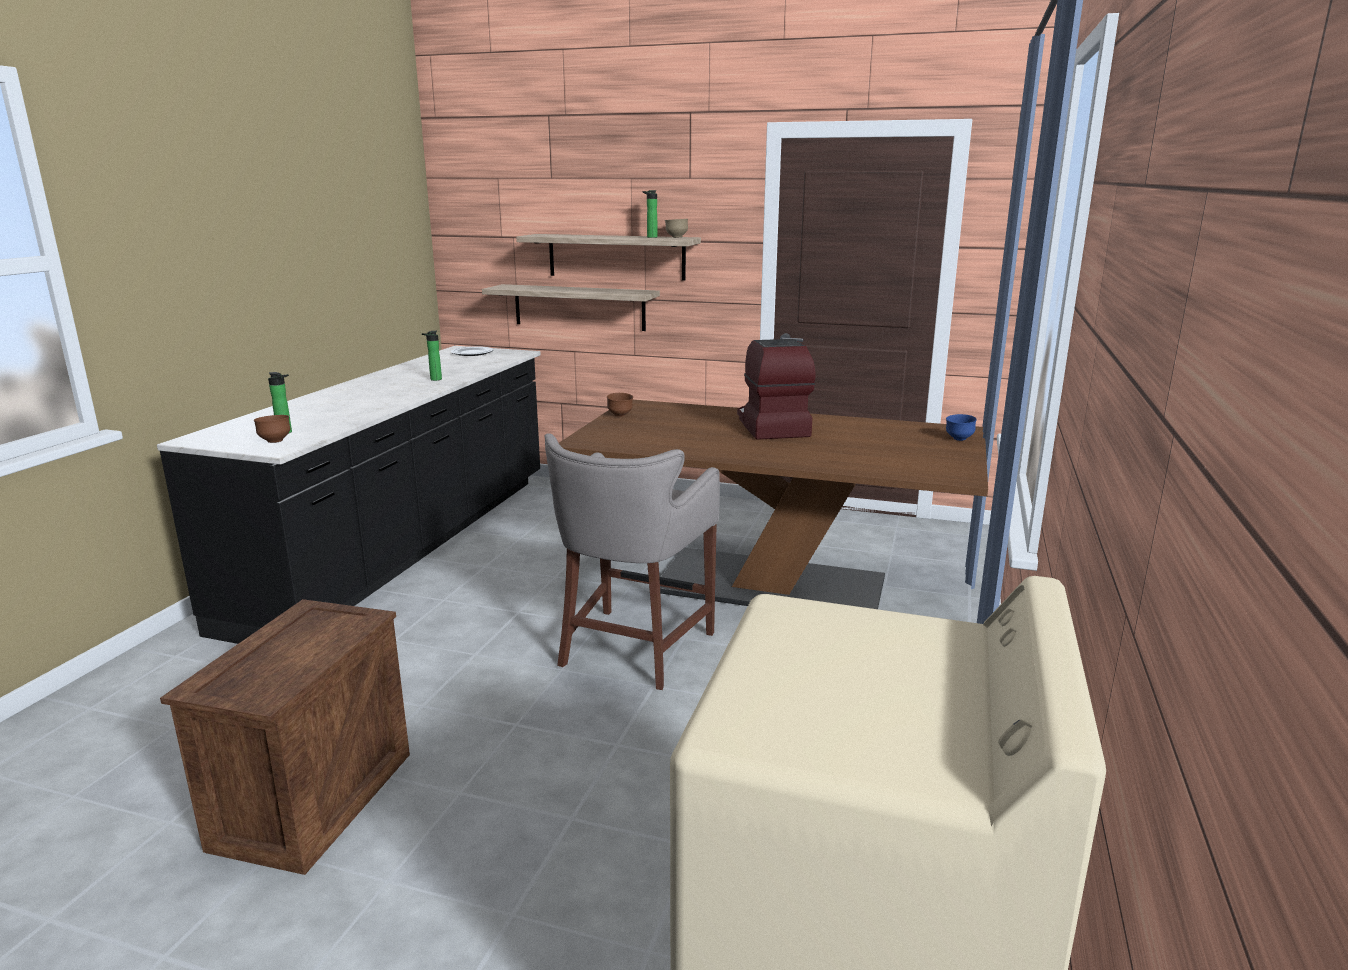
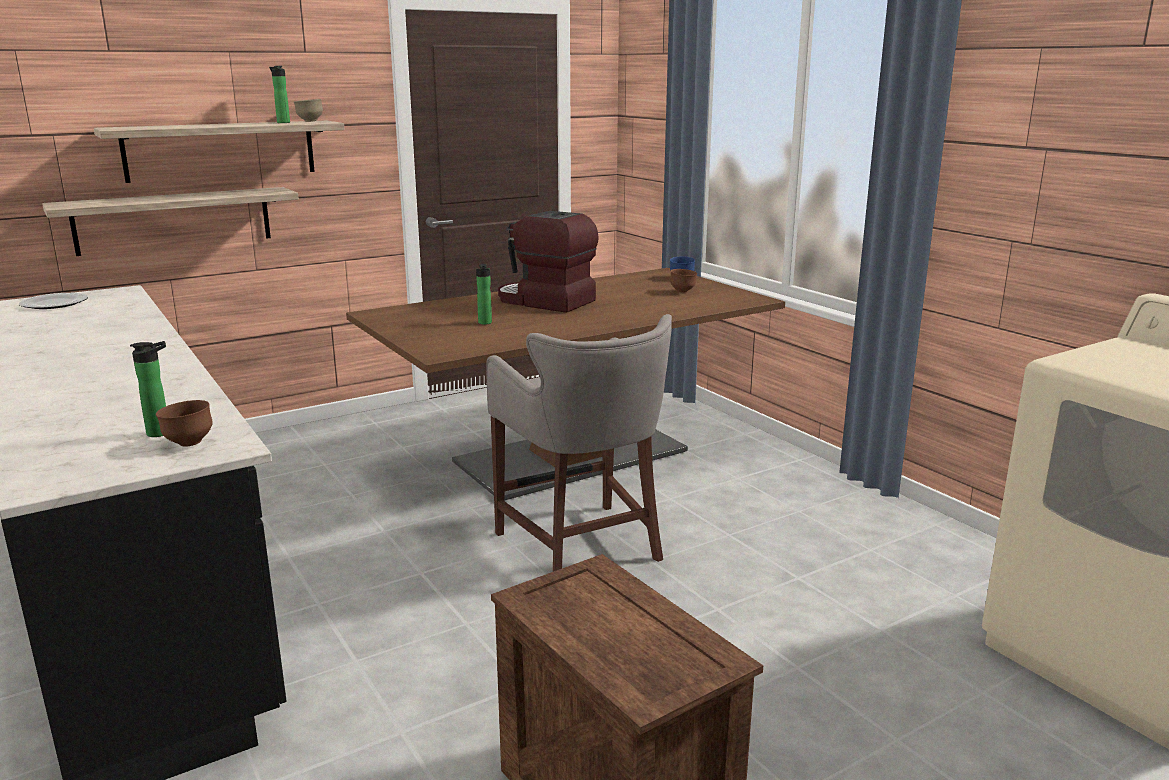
camera: 50 degrees left, 0 degrees up
(434, 379) = (125, 337): bottle -> bottle (485, 323)
(620, 415) = (395, 326): brown bowl -> brown bowl (683, 291)

